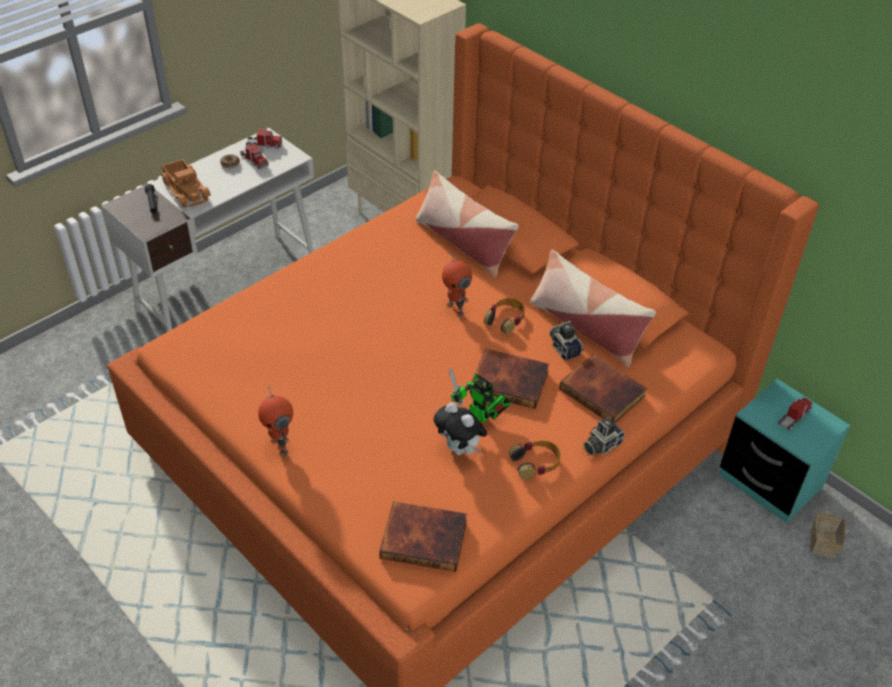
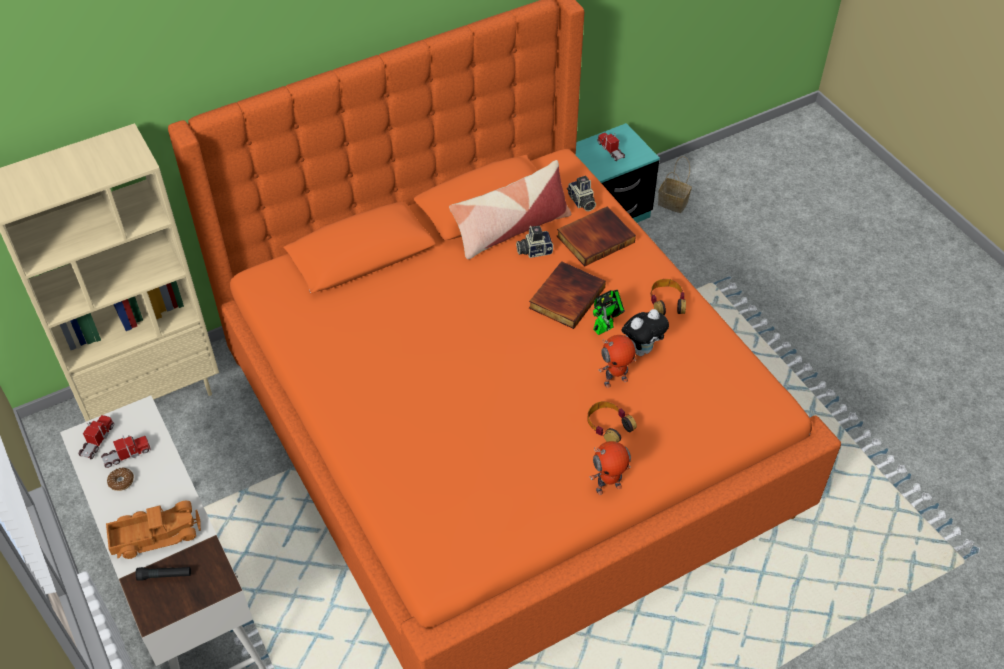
camera: 75 degrees left, 5 degrees up
(425, 538) = (737, 393): book -> none
(456, 308) = (456, 316): toy robot -> toy robot (615, 380)
(463, 242) = (357, 291): pillow -> none
(505, 319) = (483, 283): headphones -> headphones (609, 425)
(601, 445) = (655, 255): camera -> camera (581, 202)

